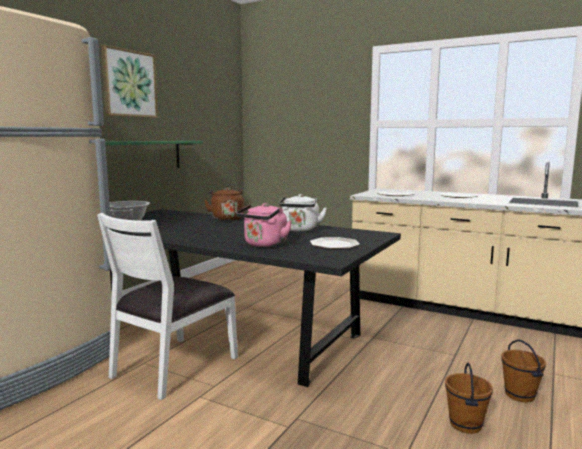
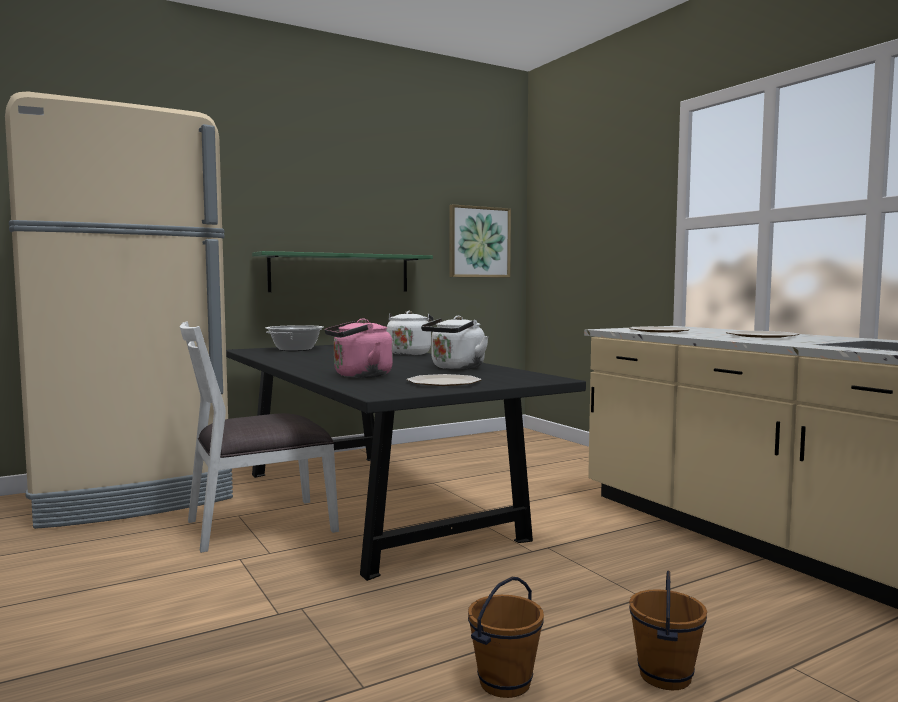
camera: 30 degrees right, 5 degrees down
(129, 84) = (334, 184): picture -> picture (479, 242)
(226, 218) = (408, 353): brown kettle -> white kettle

